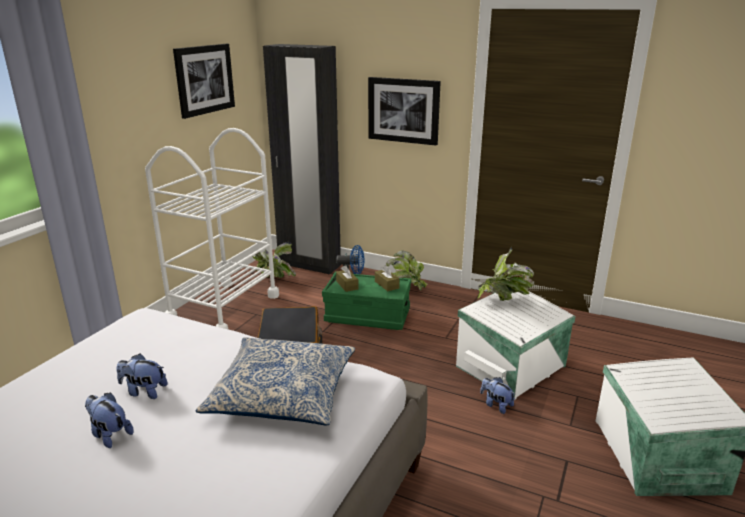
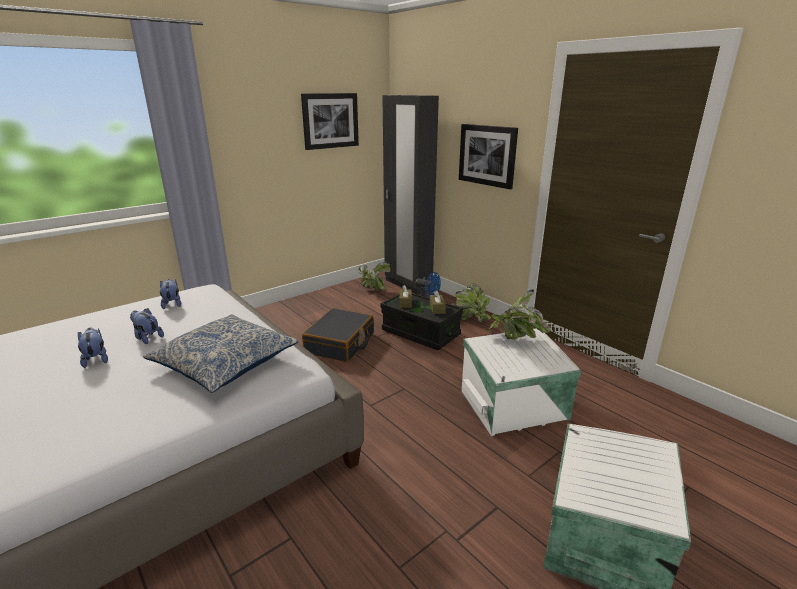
camera: 25 degrees right, 0 degrees up
(224, 307) = (319, 304): white cart -> none
(367, 316) = (420, 333): green storage box -> black storage box
(496, 405) = (470, 435): plush toy -> plush toy (172, 304)

